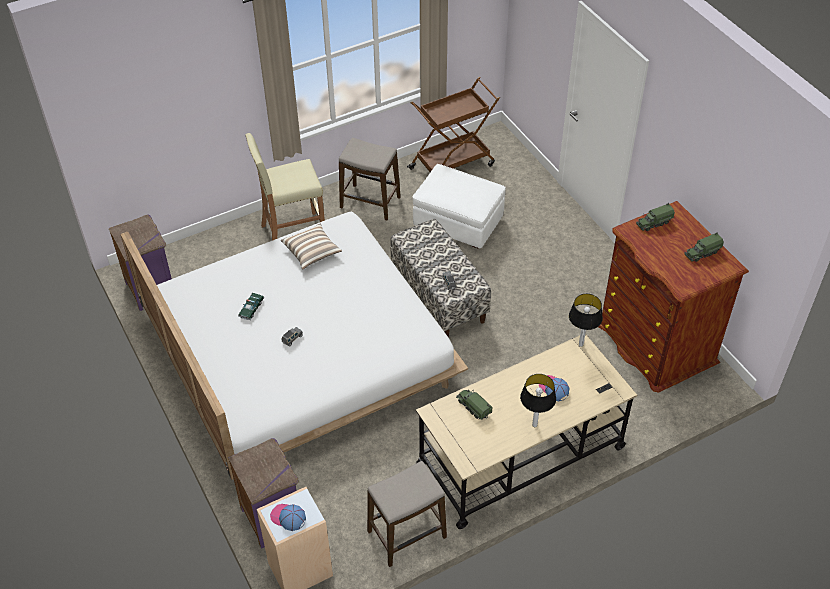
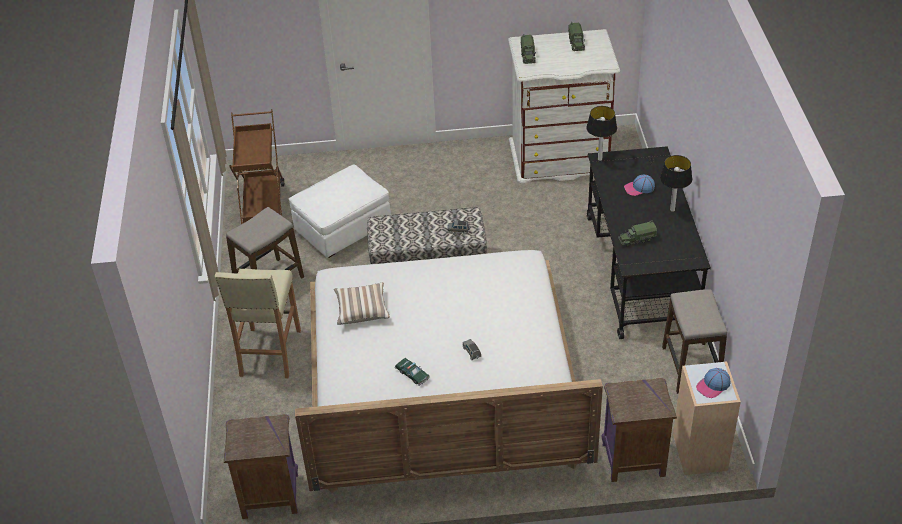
camera: 65 degrees left, 5 degrees down
(521, 456) = (640, 271): beige desk -> black desk
(656, 342) = (561, 156): brown dresser -> white dresser

